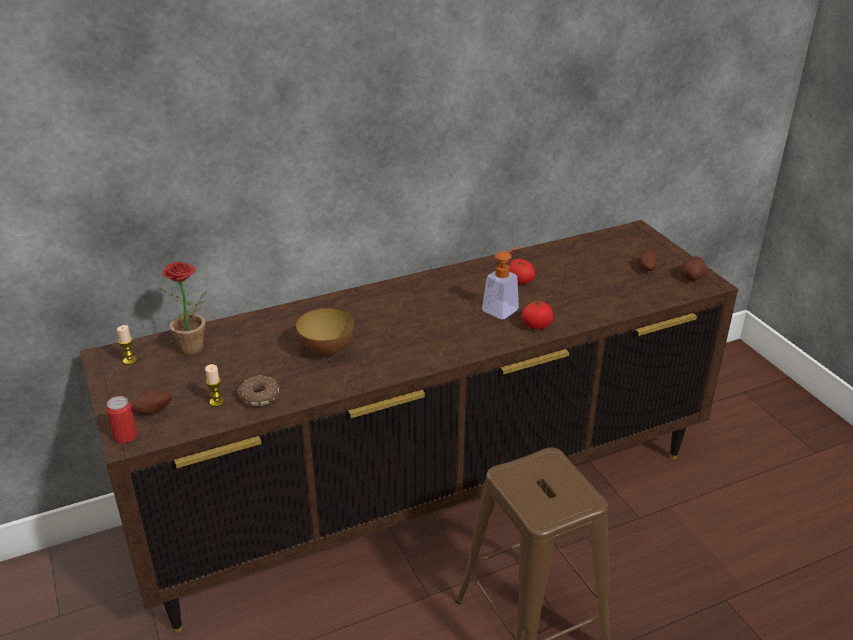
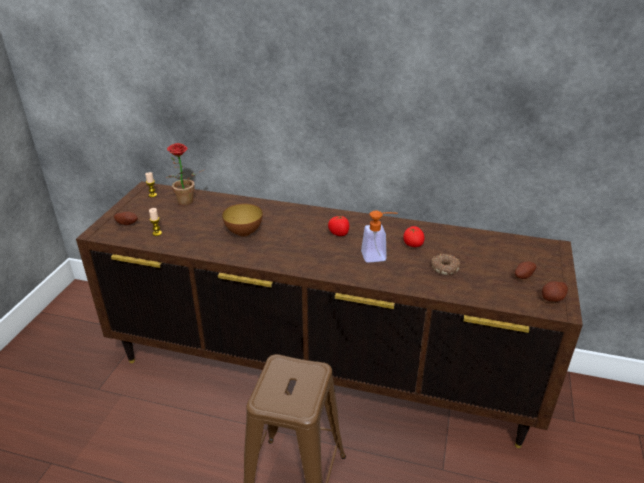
camera: 40 degrees right, 0 degrees up
(125, 436) = (99, 230): can -> none
(258, 396) = (178, 240): donut -> donut (444, 268)
(536, 325) = (383, 276): tomato -> tomato (339, 233)

